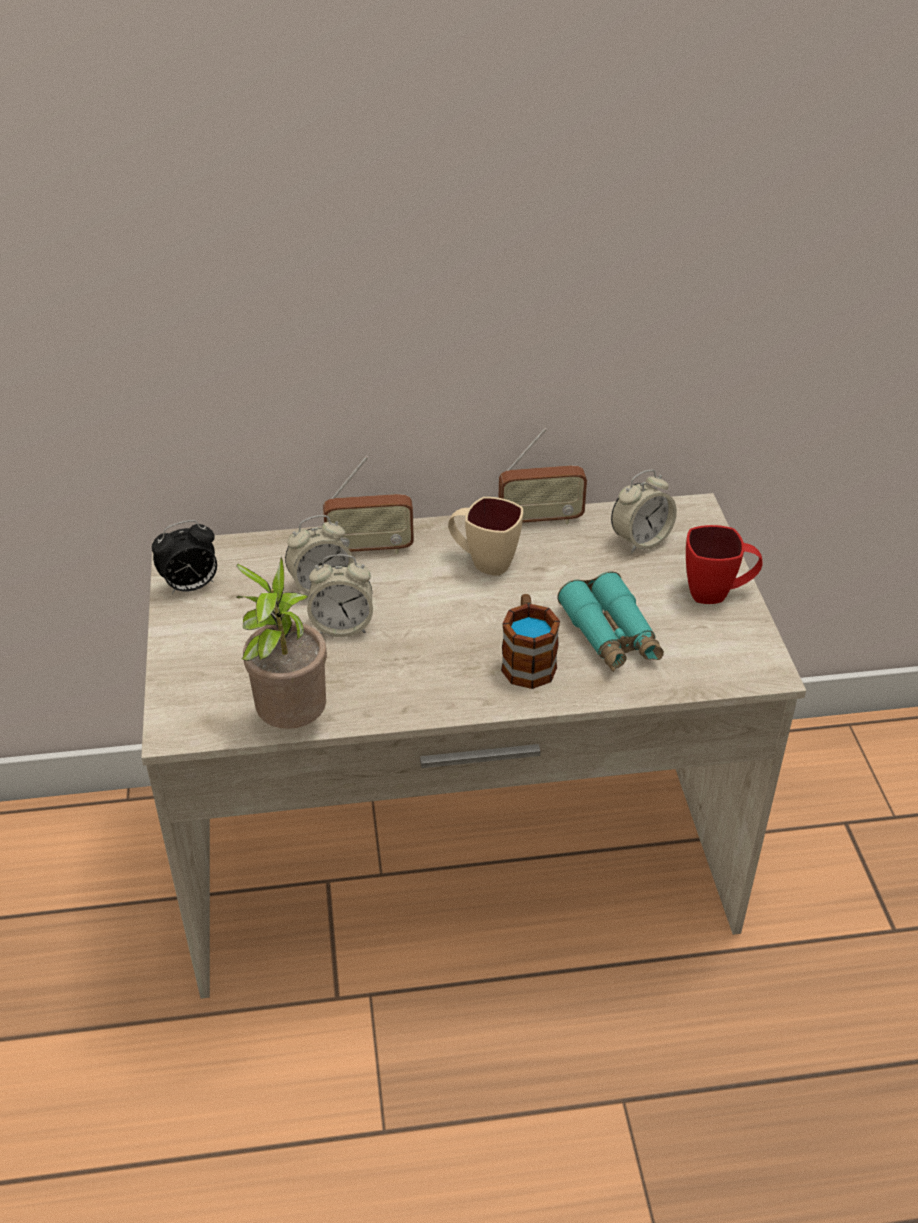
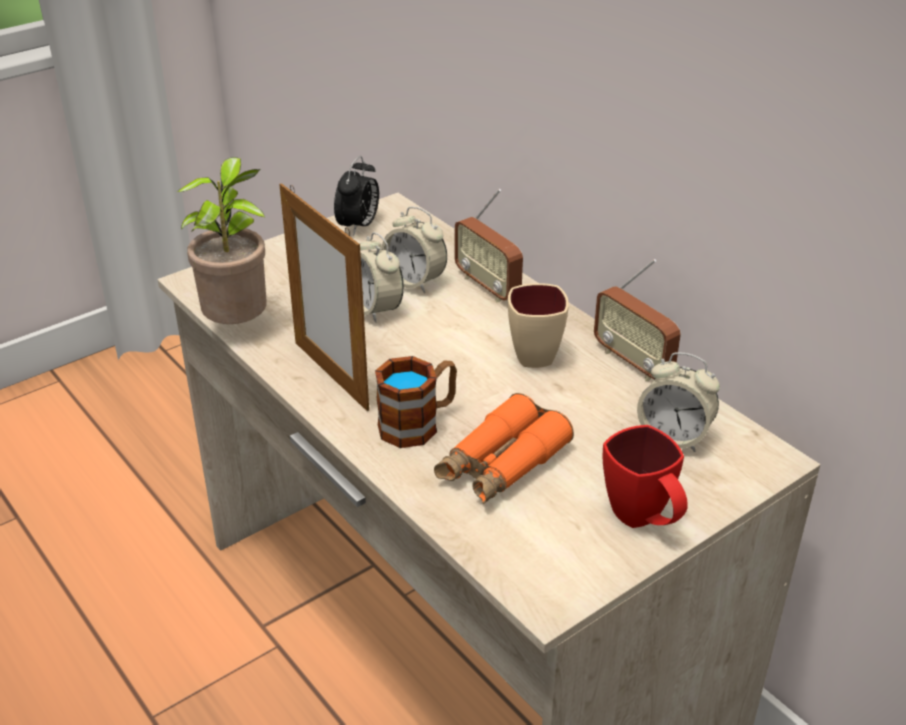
camera: 60 degrees right, 5 degrees down
(191, 587) = (358, 226): alarm clock -> alarm clock turned 105 degrees counterclockwise
(419, 687) = (331, 375): none -> picture frame
(611, 635) = (501, 464): turquoise binoculars -> orange binoculars

